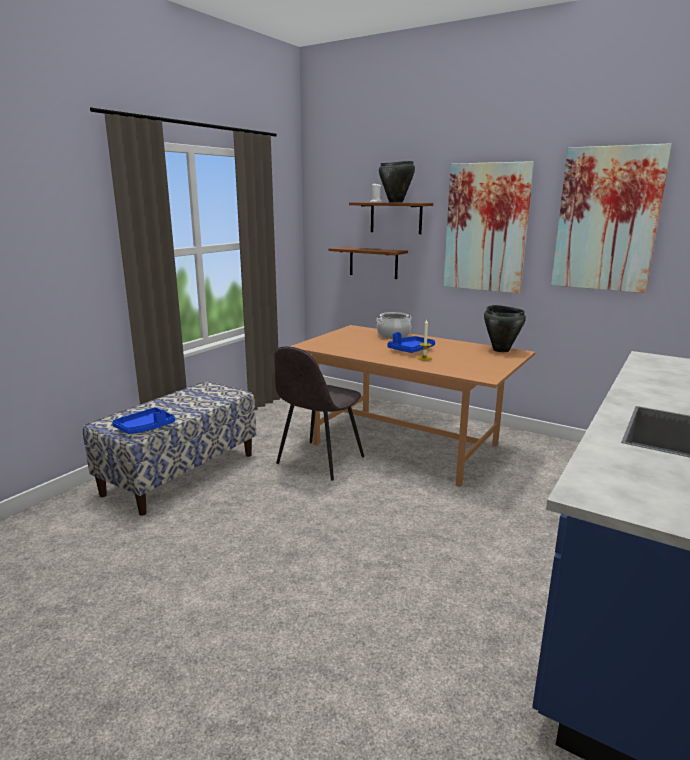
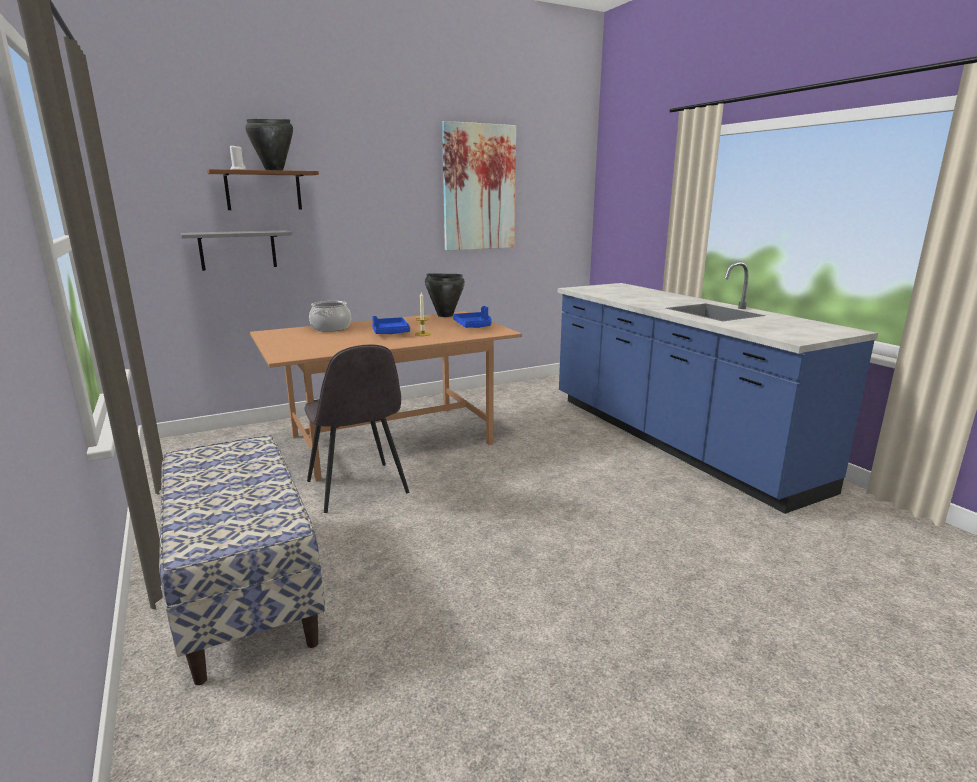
camera: 60 degrees left, 0 degrees up
(145, 428) = (273, 517): blue tray -> blue tray (474, 326)
(373, 262) = (238, 250): brown shelf -> grey shelf
(486, 228) = (376, 199): picture -> none

